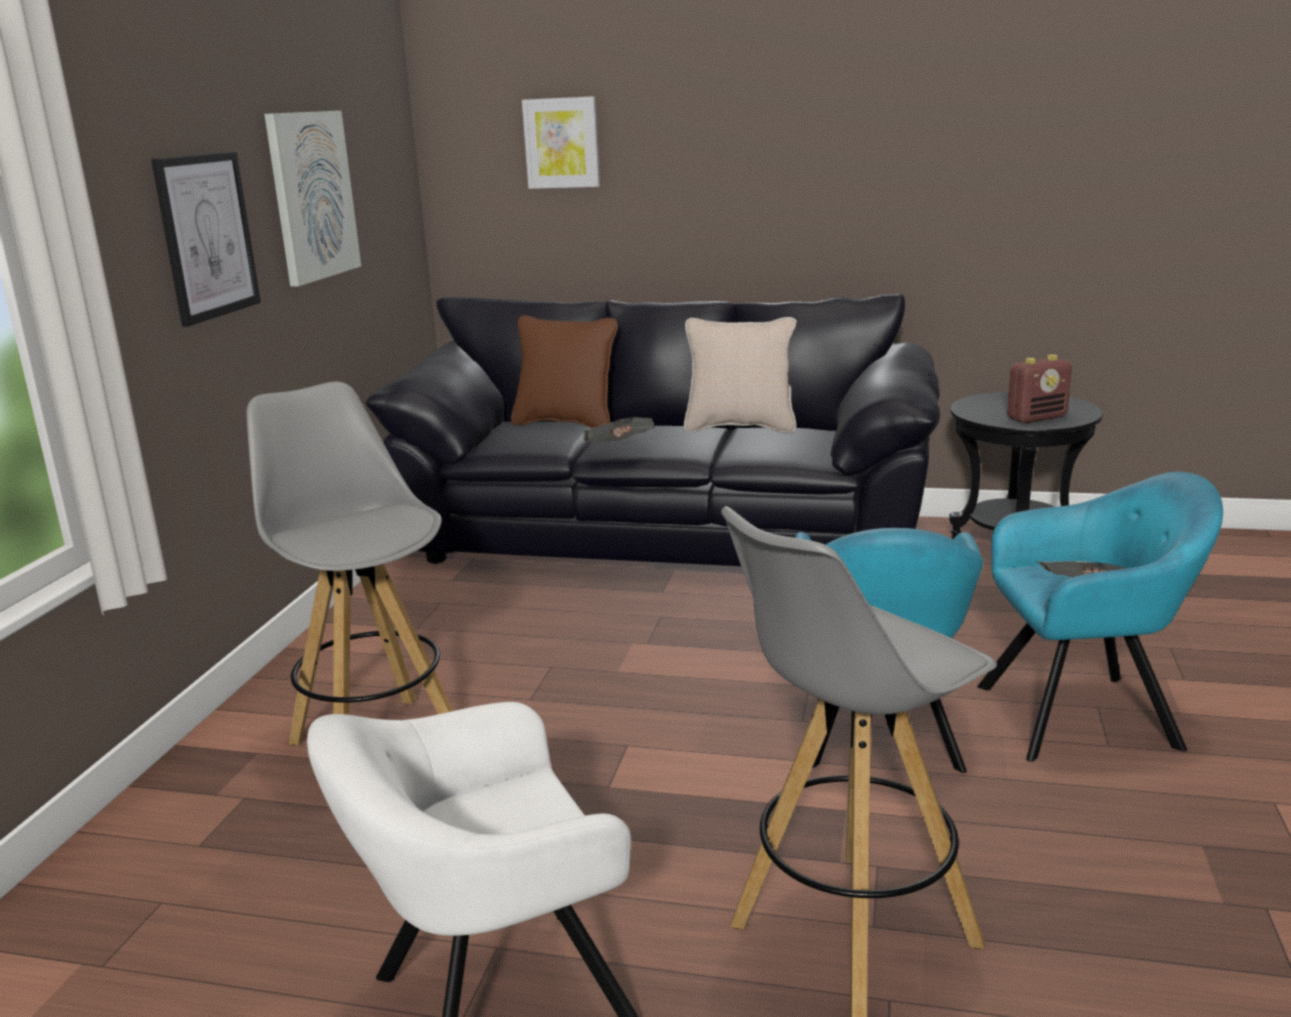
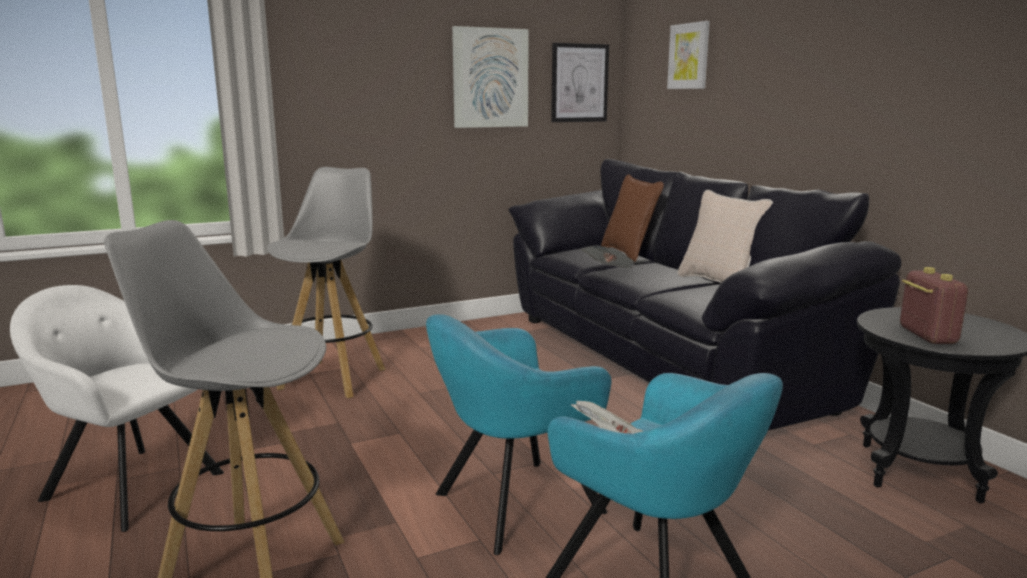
camera: 50 degrees right, 5 degrees down
(207, 236) = (382, 88): picture -> picture (579, 83)
(1037, 418) = (926, 336): radio -> radio turned 120 degrees counterclockwise

